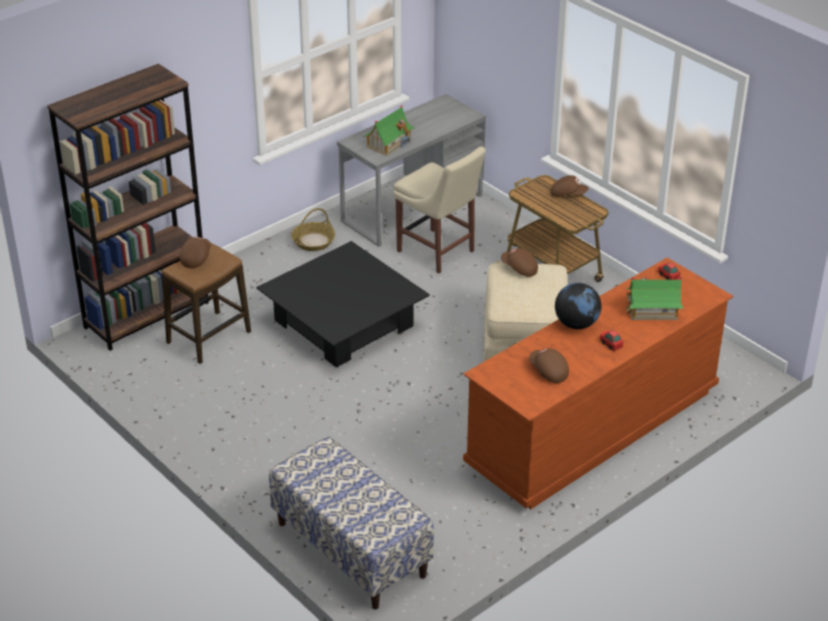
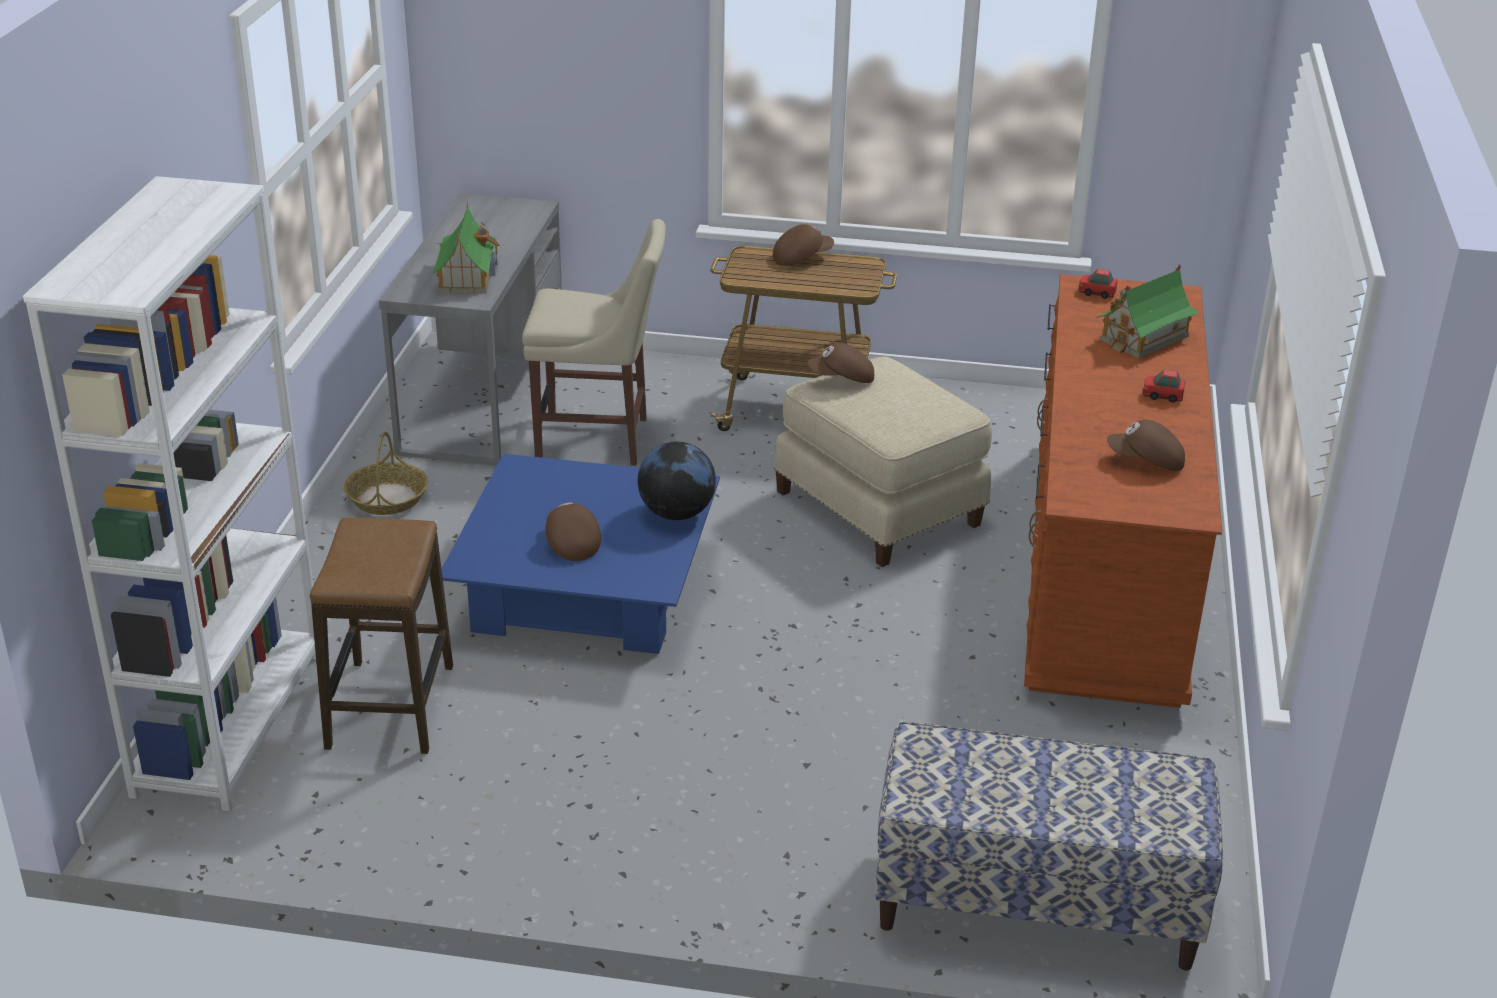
camera: 40 degrees left, 5 degrees down
(147, 315) = (230, 723): brown bookcase -> white bookcase
(196, 258) = (351, 550): brown cap -> brown cap (571, 543)
(343, 324) = (587, 590): black coffee table -> blue coffee table
(576, 324) = (1085, 390): globe -> globe (677, 513)

